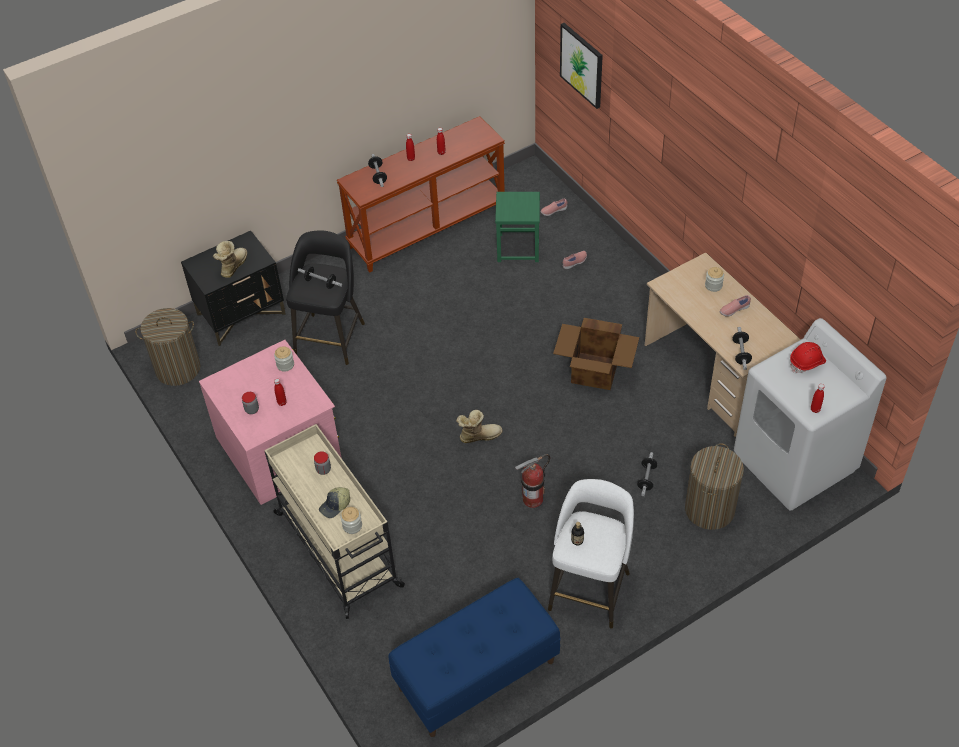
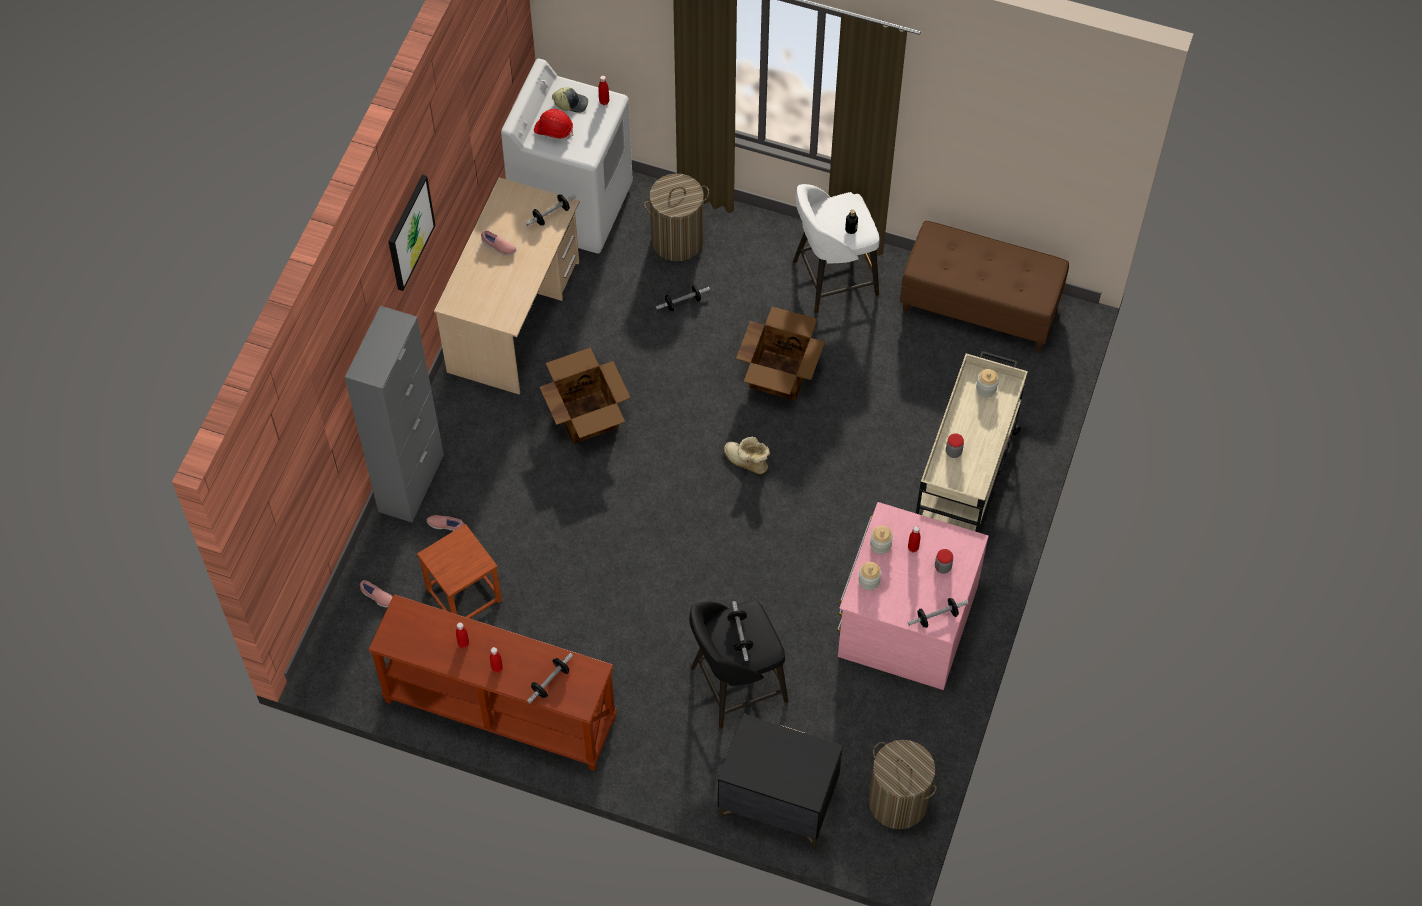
camera: 130 degrees left, 10 degrees up
(223, 384) = (937, 617): none -> dumbbell
(232, 266) = (783, 751): boot -> none
(335, 506) = (979, 415): cap -> cap (571, 103)
(476, 676) = (980, 306): blue bench -> brown bench
(518, 247) = (463, 595): green stool -> brown stool
(532, 499) = (780, 374): fire extinguisher -> cardboard box
(582, 65) = (302, 478): picture -> picture (409, 232)
(622, 261) = (411, 483): none -> grey cabinet
(713, 285) = (477, 280): jar -> jar (880, 545)

